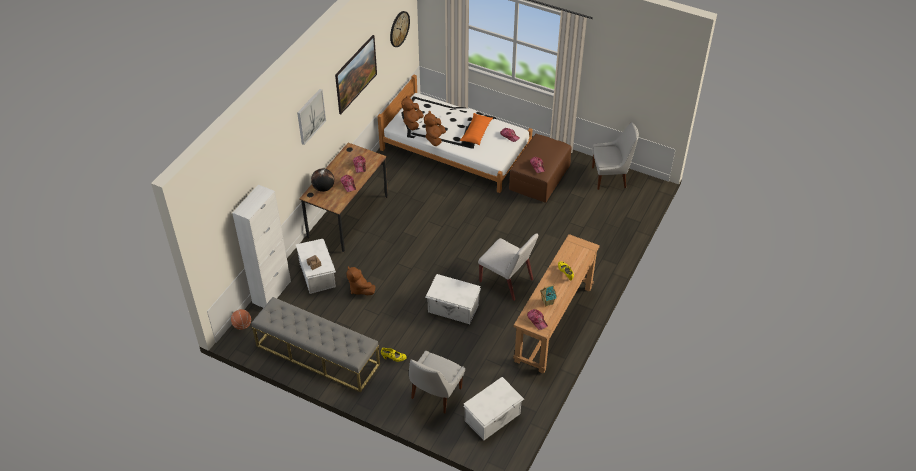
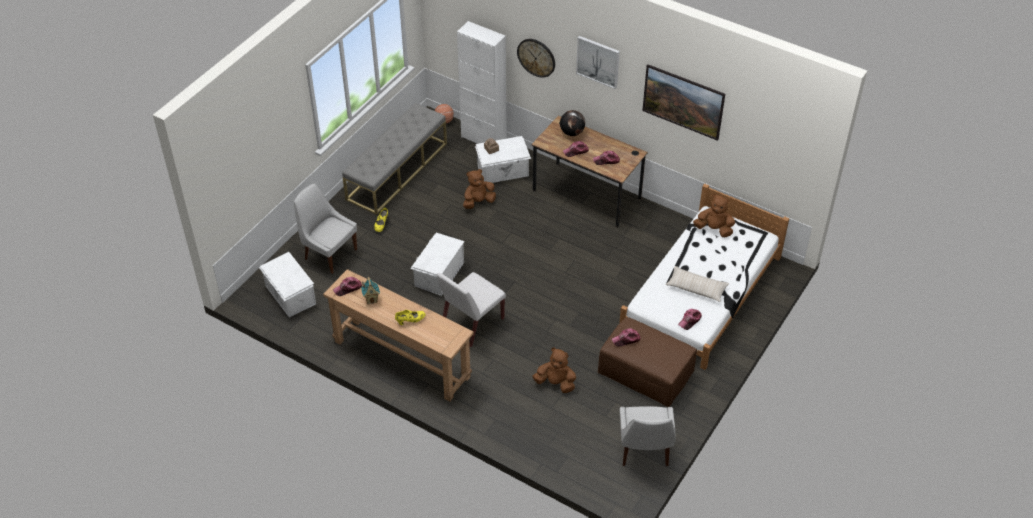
camera: 95 degrees right, 0 degrees up
(399, 28) = (779, 141): wall clock -> wall clock (536, 57)
(435, 138) = (684, 248): brown plush toy -> brown plush toy (555, 383)
(476, 132) = (696, 288): orange pillow -> beige pillow

